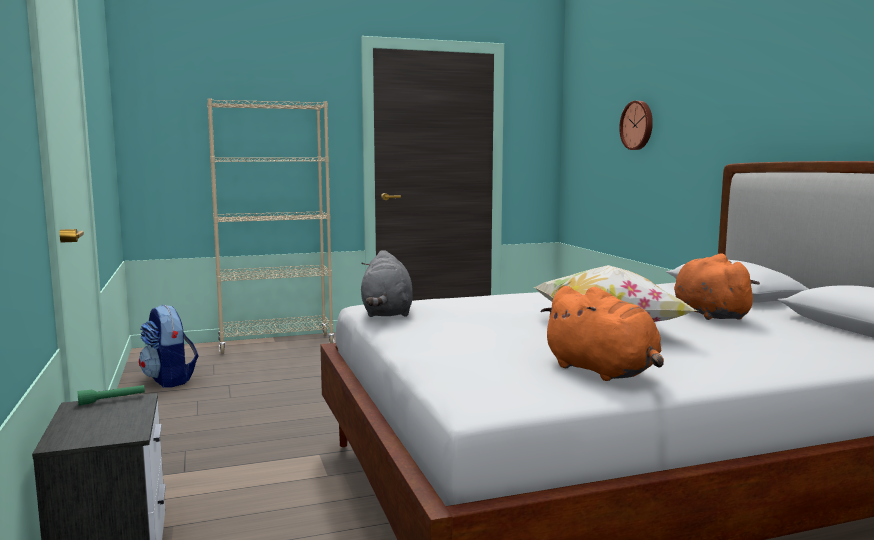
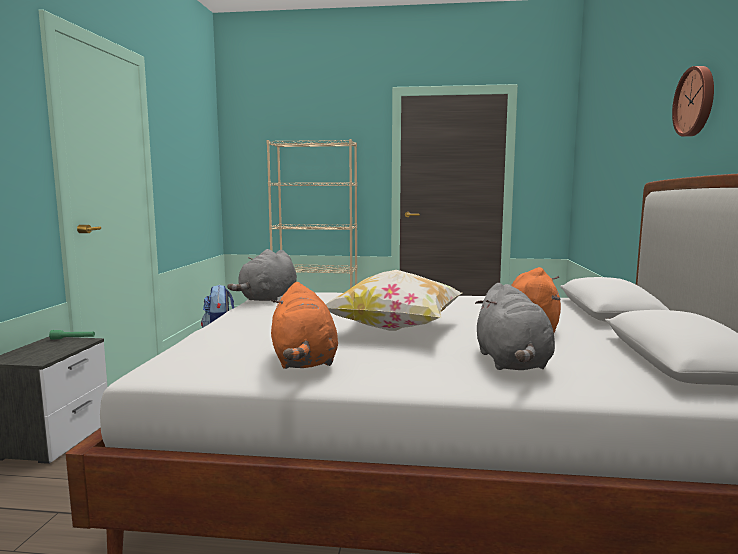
camera: 25 degrees right, 0 degrees up
(638, 125) = (612, 150): wall clock -> wall clock (696, 101)
(768, 347) = (512, 363): none -> grey plush toy

